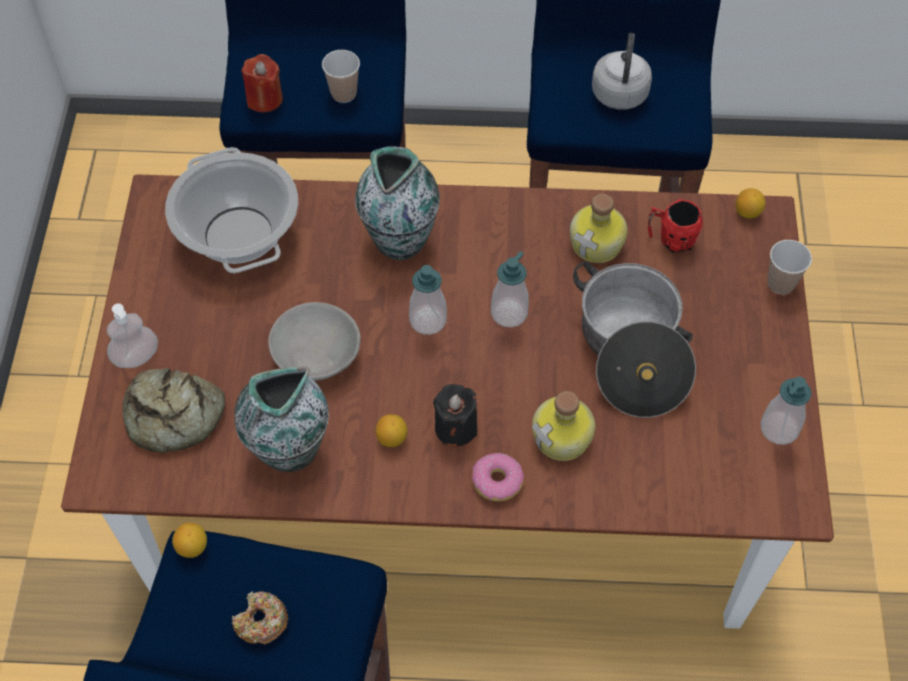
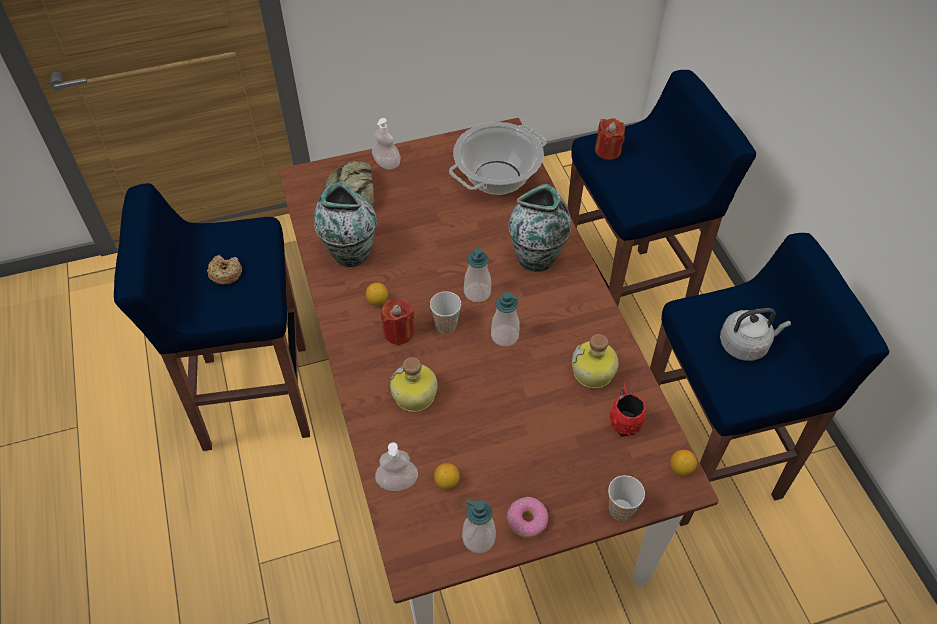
camera: 70 degrees right, 5 degrees down
(193, 547) = (264, 227): lemon -> lemon (447, 482)
(316, 356) = (423, 244): grey bowl -> none
(343, 93) = (637, 187): cup -> cup (446, 325)
(456, 428) = (398, 332): black candle -> red candle
(497, 481) = (366, 367): donut -> donut (527, 520)
(631, 352) = (505, 419): cooking pot -> none
(681, 491) = (397, 482): none -> soap dispenser

